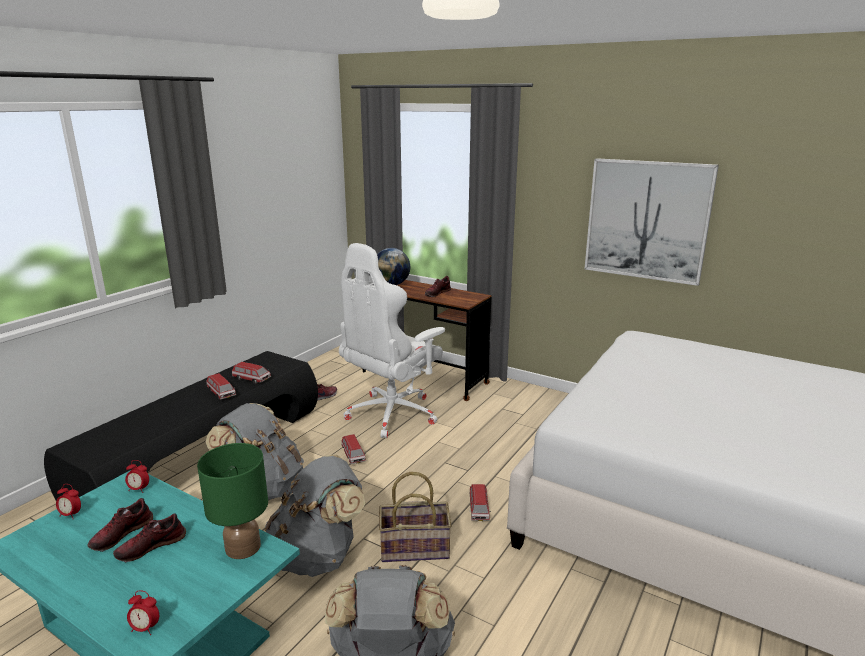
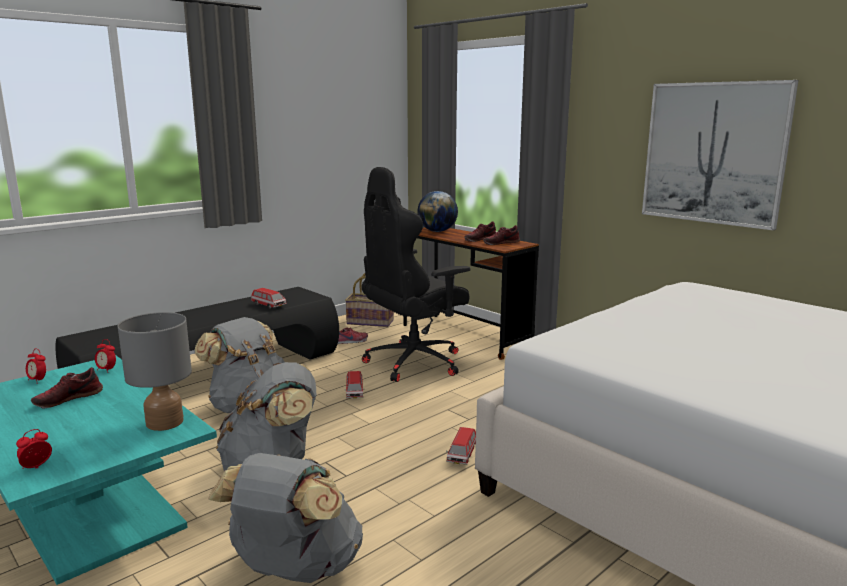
camera: 15 degrees right, 5 degrees down
(145, 628) = (36, 467): alarm clock -> alarm clock turned 105 degrees clockwise
(151, 546) = (86, 410): shoe -> shoe (501, 243)
(221, 393) = (233, 313): toy car -> none
(242, 548) = (164, 423): green table lamp -> grey table lamp
(392, 413) = (415, 362): white office chair -> black office chair
(415, 547) = (374, 477): basket -> basket (370, 322)

